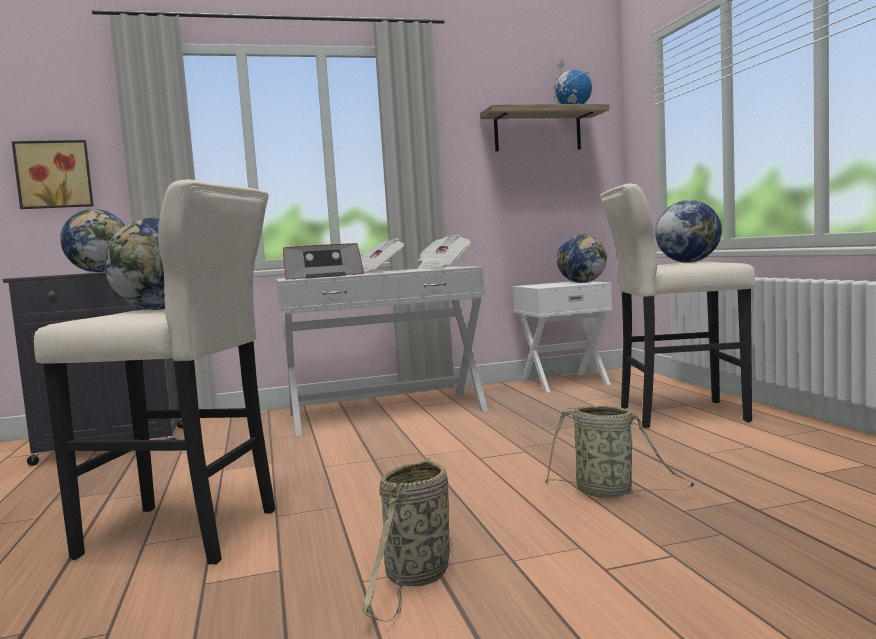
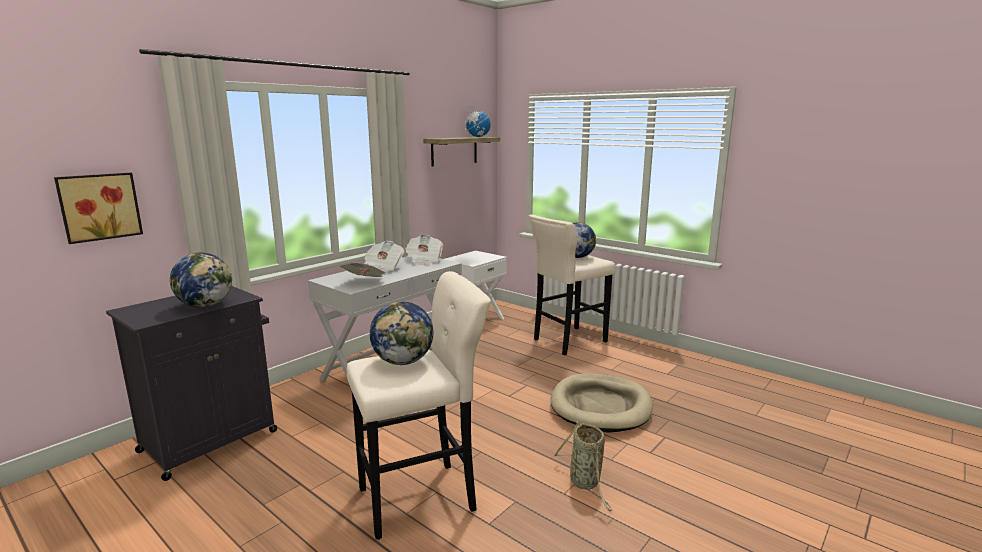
camera: 35 degrees left, 10 degrees up
(322, 277) = (365, 282): radio -> newspaper
(582, 282) = (487, 256): globe -> none
(608, 492) = (601, 406): basket -> beige dog bed

